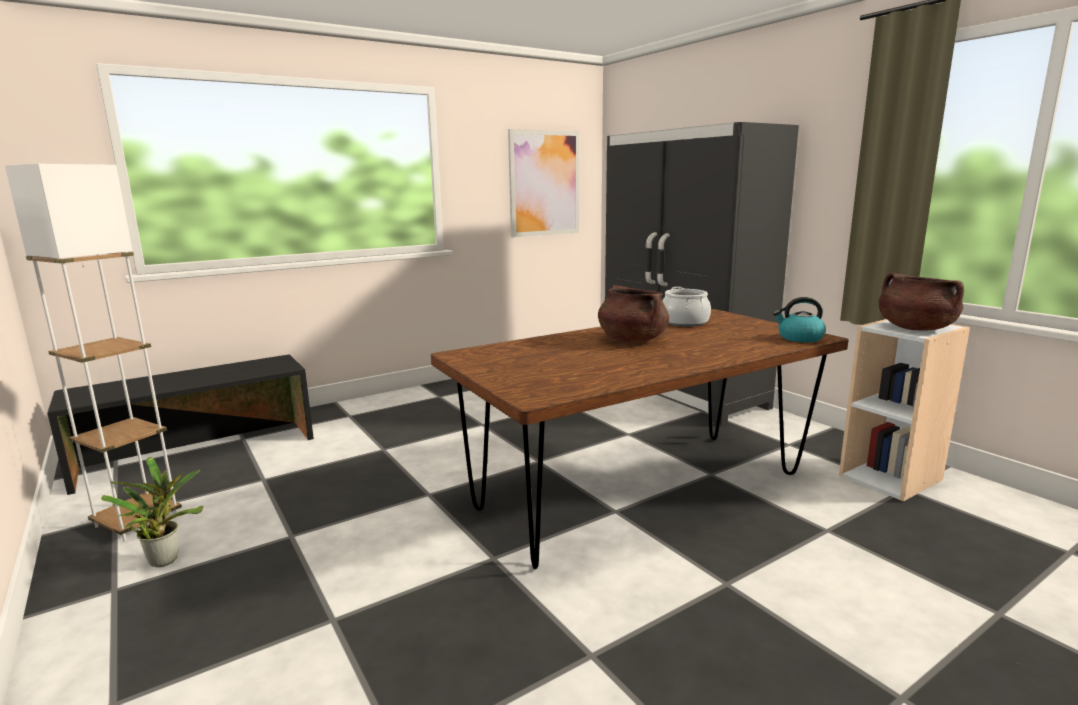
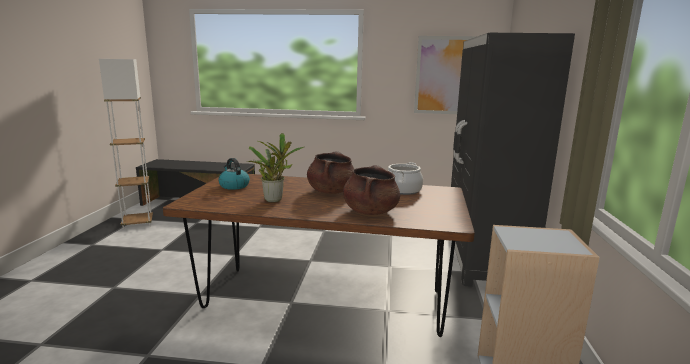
camera: 40 degrees right, 0 degrees up
(165, 558) = (119, 240): potted plant -> potted plant (275, 199)
(799, 338) = (436, 221): kettle -> kettle (234, 186)
(915, 328) = (534, 241): brown cooking pot -> brown cooking pot (370, 211)

